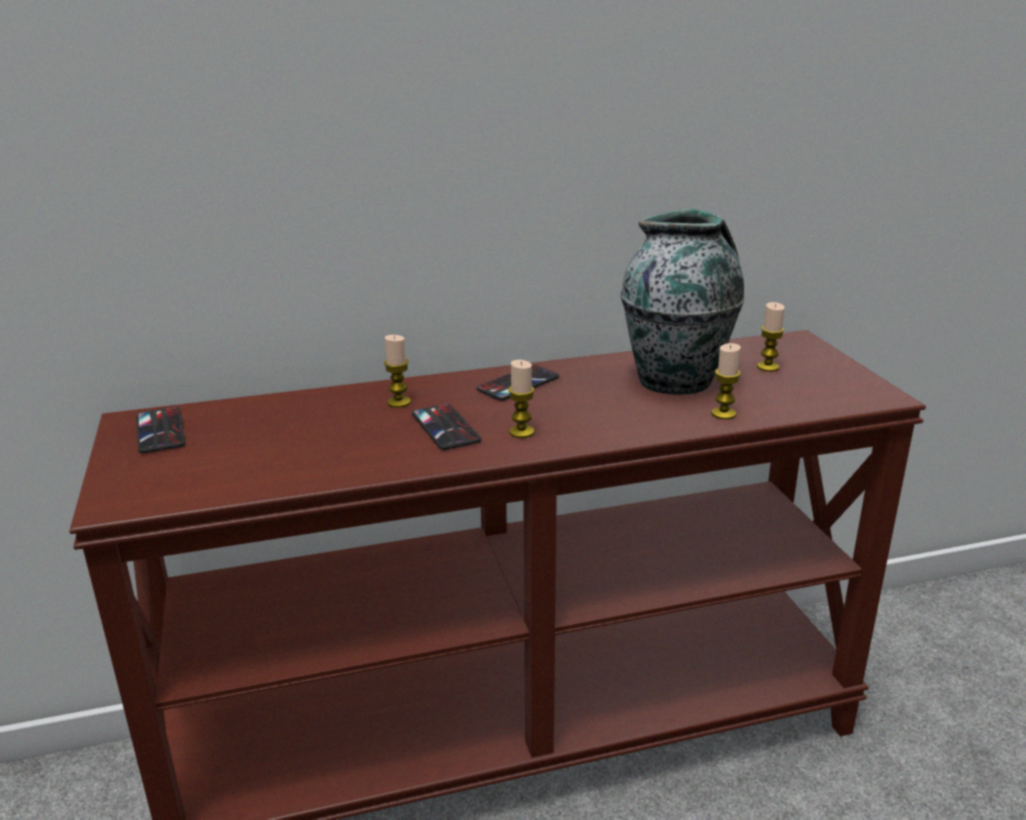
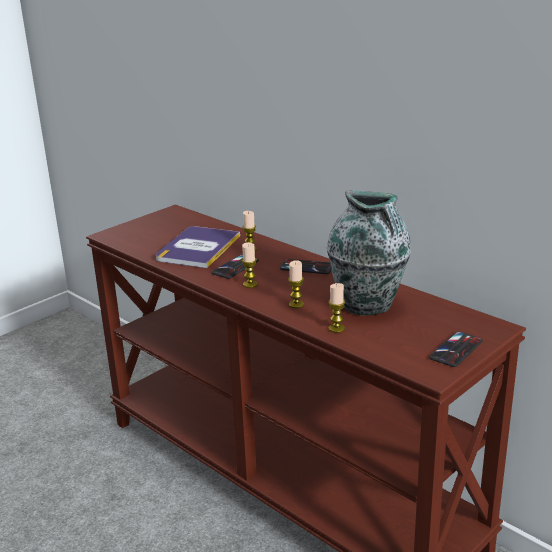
camera: 60 degrees right, 0 degrees up
(160, 431) = (170, 218): phone -> phone (456, 350)
(327, 437) = (198, 248): none -> book
(768, 367) = (429, 327): candle -> candle (296, 304)

